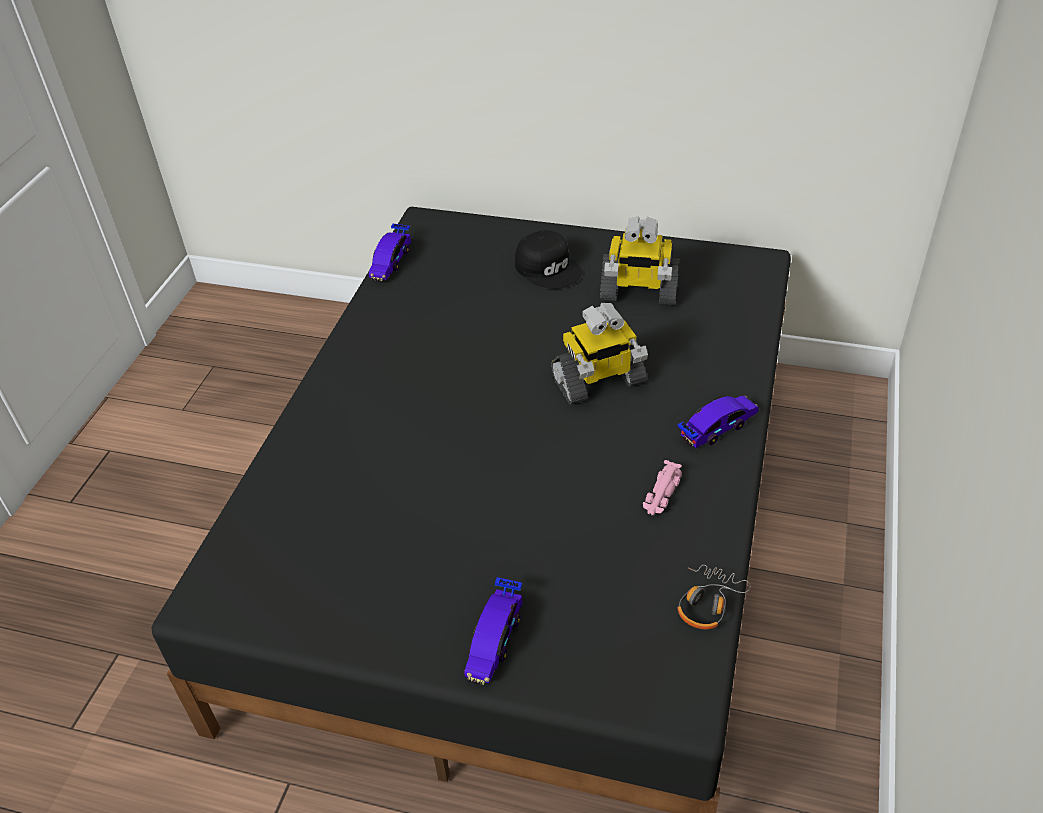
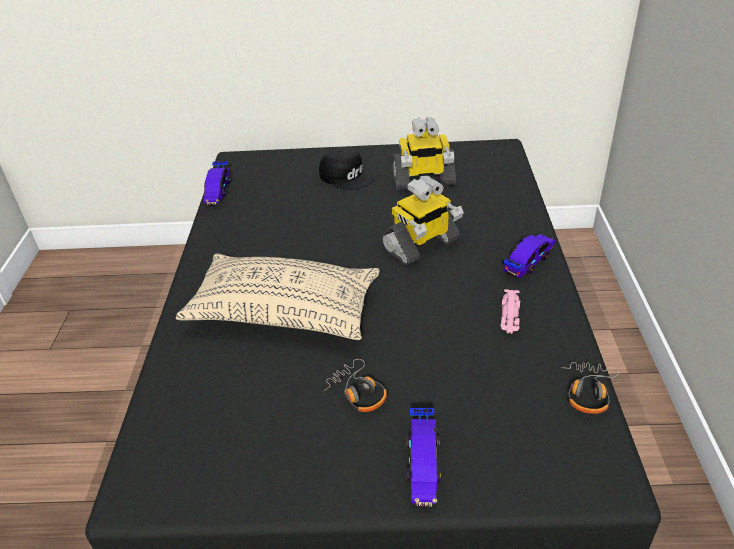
camera: 15 degrees left, 5 degrees down
(413, 434) = (284, 311): none -> beige pillow
(457, 546) = (358, 392): none -> headphones

